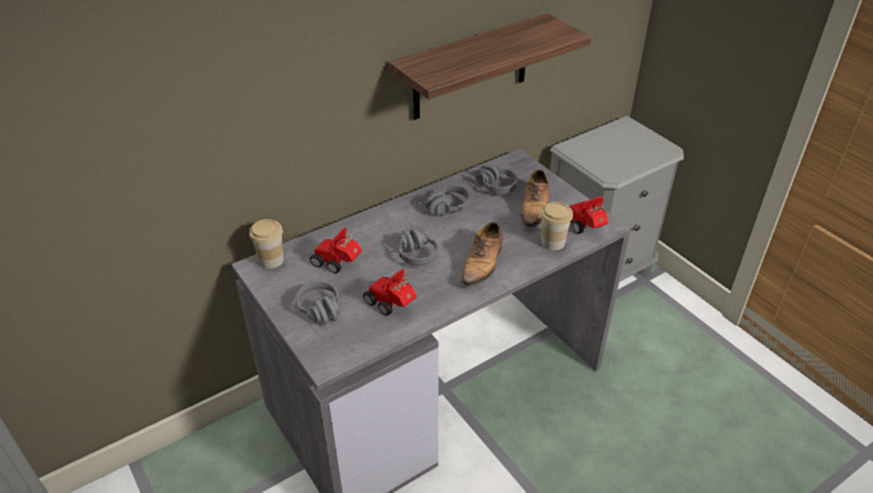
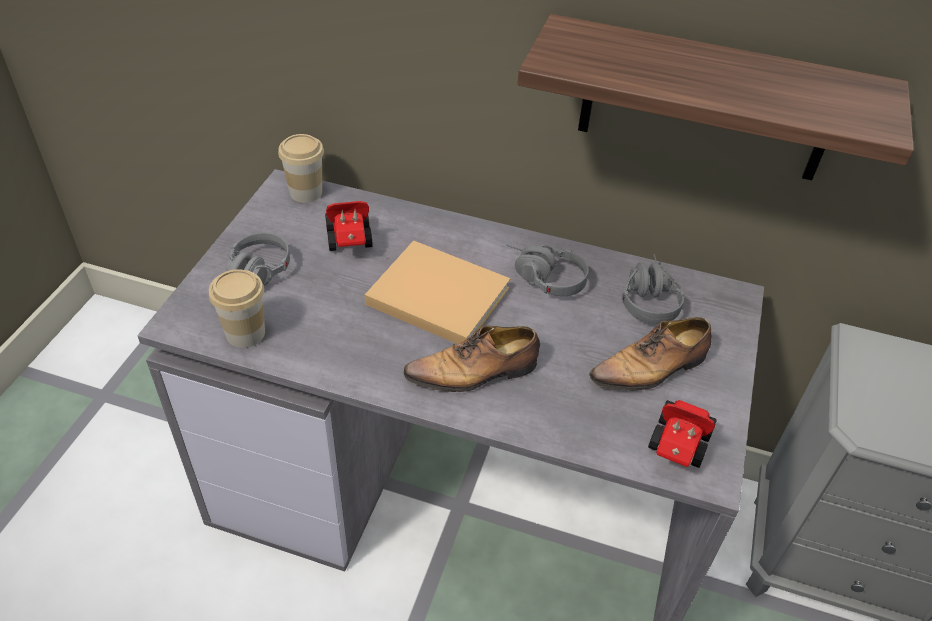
camera: 50 degrees right, 5 degrees up
(392, 304) = (319, 327): toy car -> none
(414, 251) = (434, 294): grey headphones -> beige book
(553, 242) = (598, 427): cup -> cup (245, 333)

